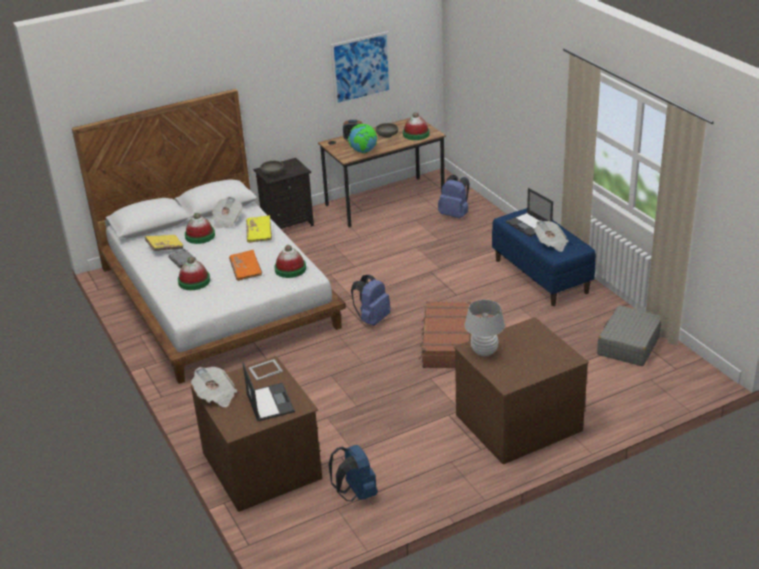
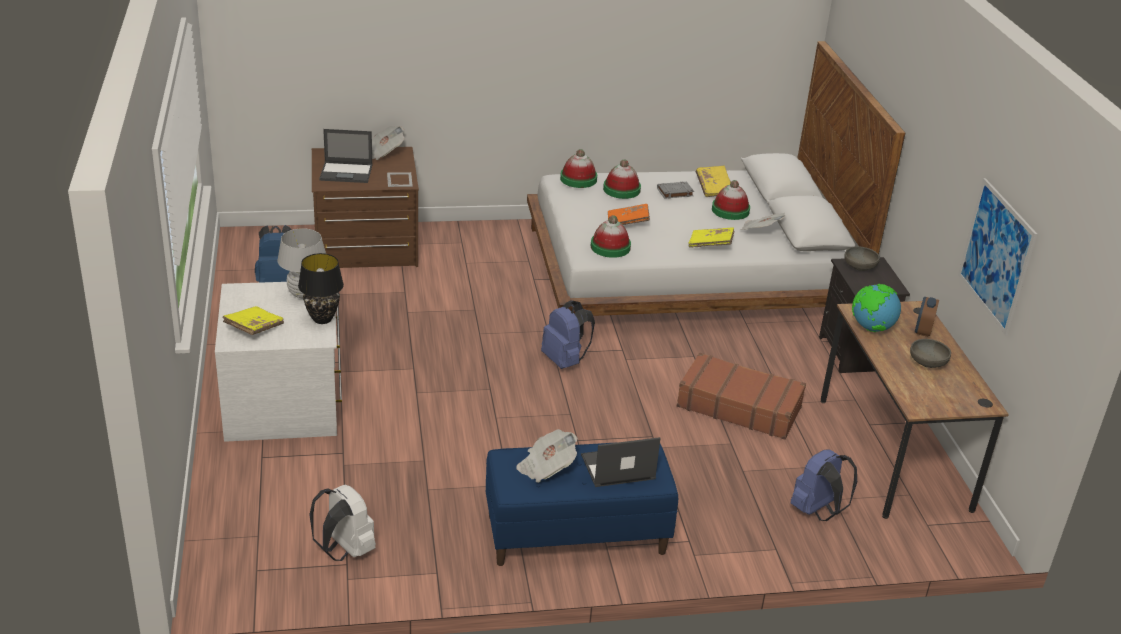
camera: 105 degrees right, 0 degrees up
(416, 134) = (923, 391): hat -> hat (578, 179)
(446, 343) = (472, 399): brown suitcase -> brown suitcase (739, 406)
(508, 332) = (323, 319): none -> black table lamp
(517, 421) = (284, 402): brown dresser -> white dresser
(546, 356) = (254, 328): none -> yellow book
(629, 344) = (345, 550): grey suitcase -> white backpack

